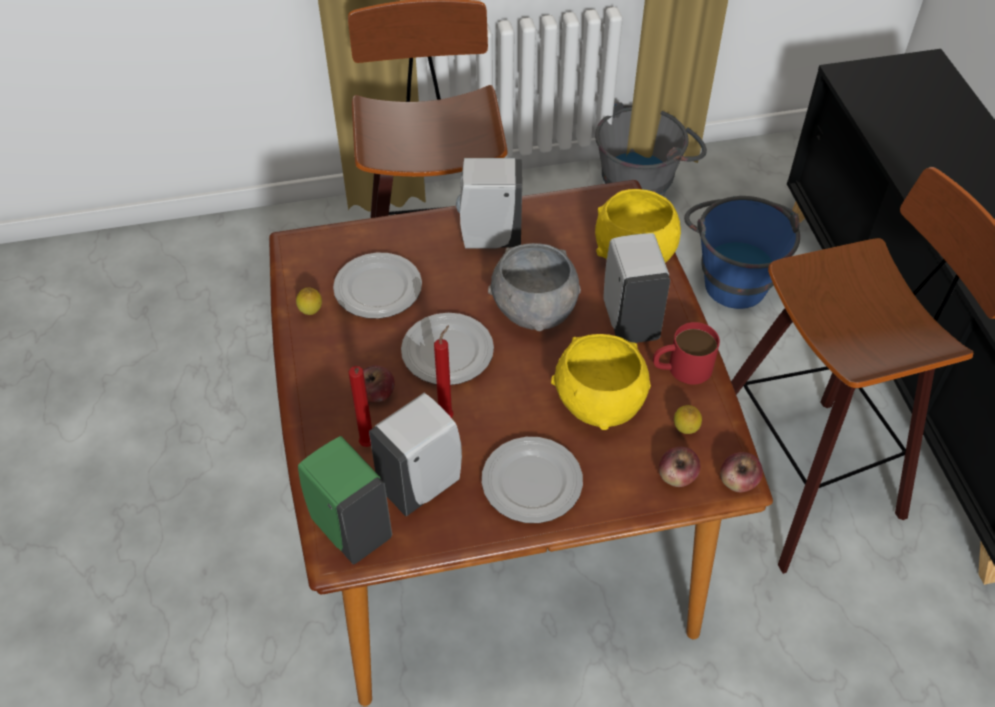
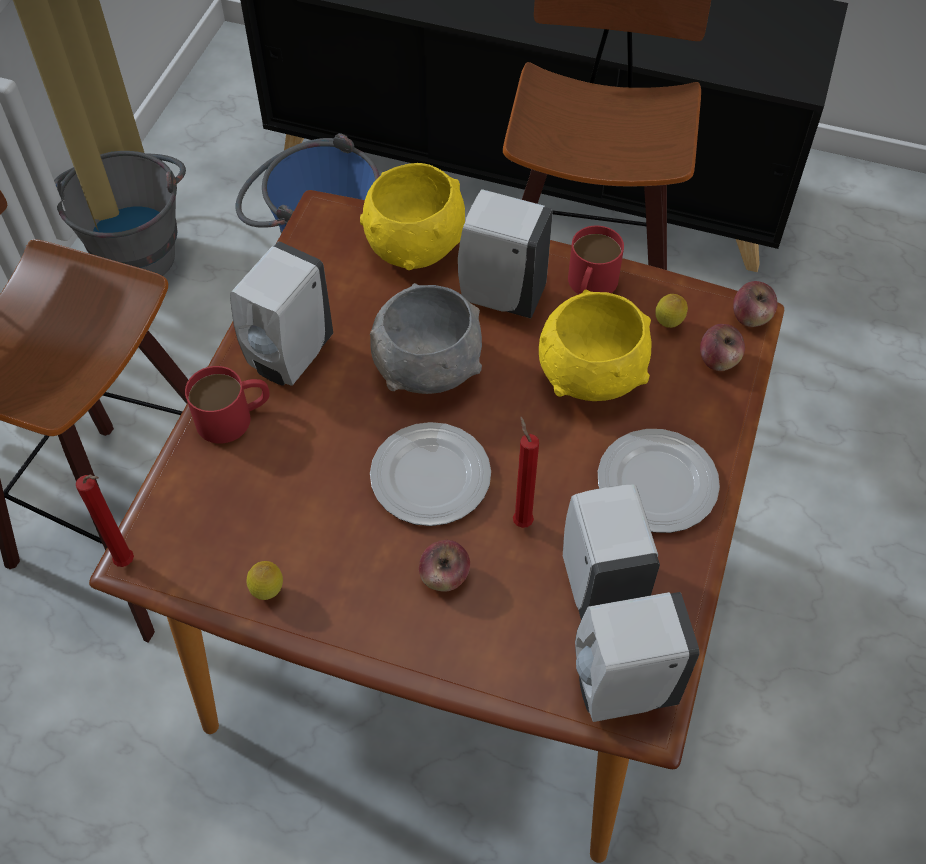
camera: 60 degrees left, 5 degrees up
(349, 528) = (619, 688): green soap dispenser -> white soap dispenser
(367, 446) = (515, 619): red candle -> red candle (128, 563)
(378, 289) = (284, 503): plate -> none
(424, 235) = (234, 417): none -> red mug

